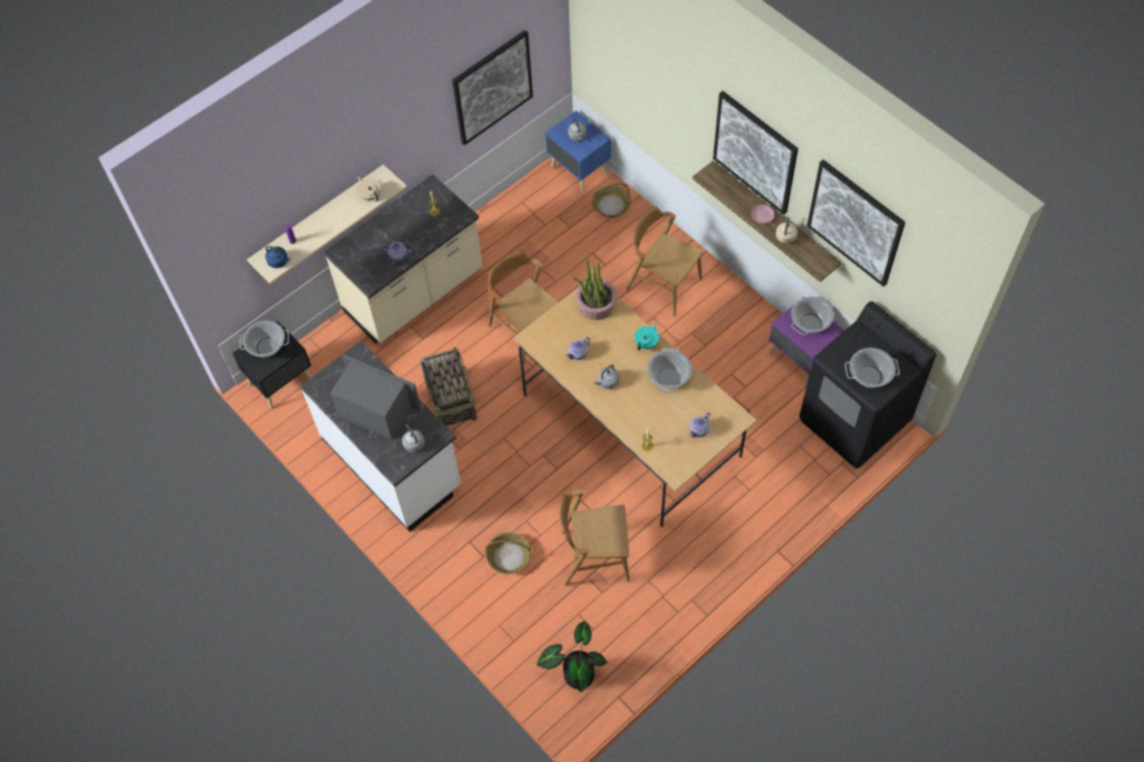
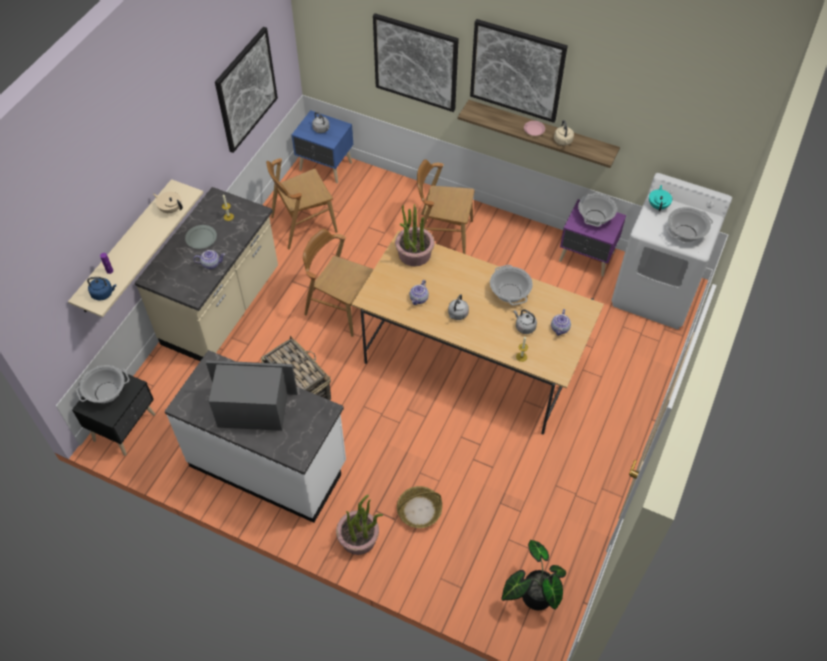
camera: 25 degrees left, 5 degrees down
(400, 225) = (201, 238): none -> grey plate
(413, 443) = (305, 426): grey kettle -> grey kettle (524, 326)
(443, 561) = (359, 538): none -> potted plant
(594, 555) = (497, 481): brown chair -> brown chair (303, 224)
(611, 205) = (366, 185): basket -> none
(647, 343) = (475, 271): turquoise teapot -> turquoise teapot (658, 205)
(854, 421) = (656, 292): black washing machine -> white washing machine
(855, 222) = (636, 98): picture -> picture (416, 62)

